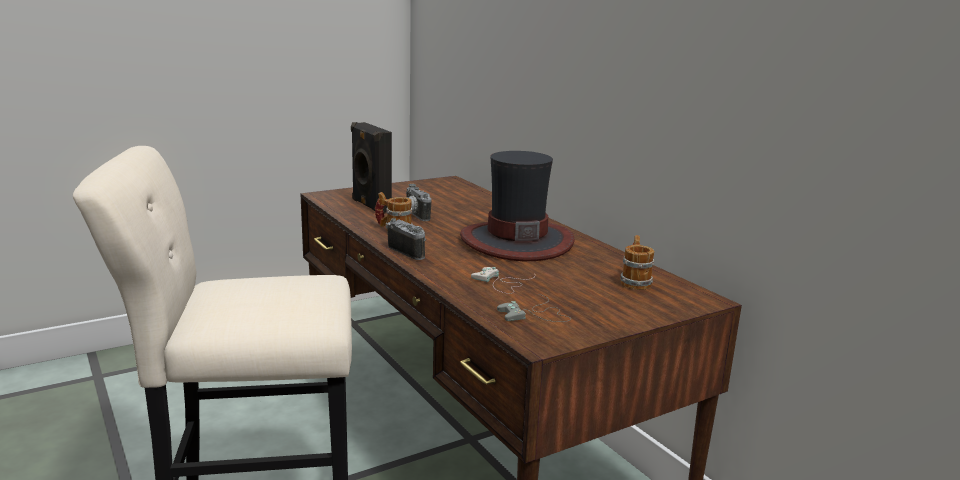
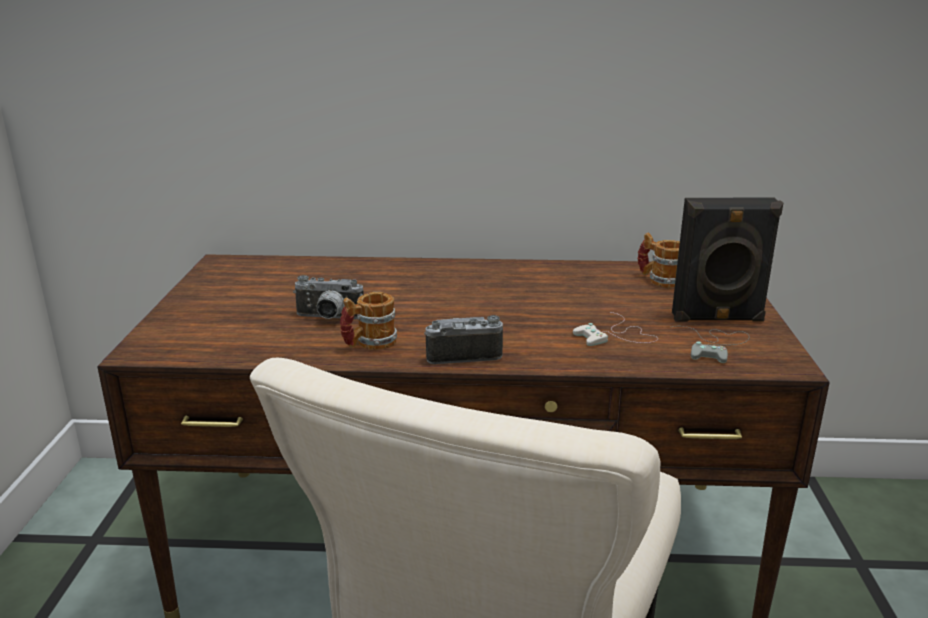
camera: 55 degrees left, 5 degrees up
(370, 206) = (248, 333): black speaker -> black speaker (717, 318)
(516, 241) = (494, 293): hat -> none

